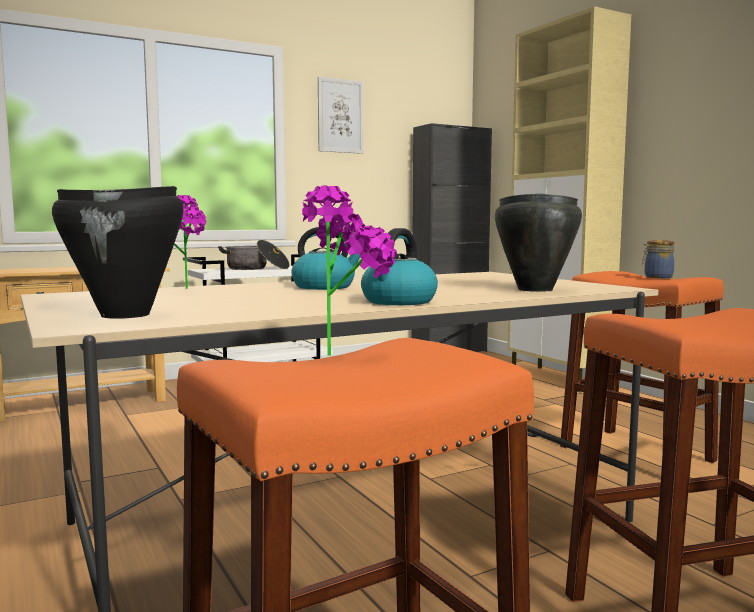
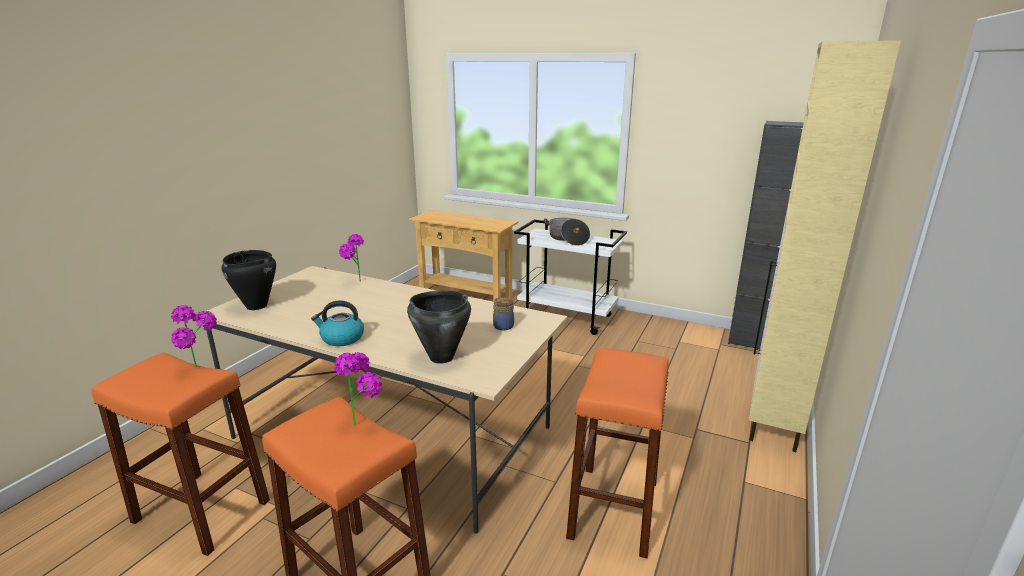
camera: 55 degrees right, 15 degrees up
(325, 287) = (397, 304): kettle -> none
(340, 116) = (685, 111): picture -> none
(657, 277) = (625, 381): jar -> jar (503, 326)
(671, 315) = (364, 420): none -> potted plant

